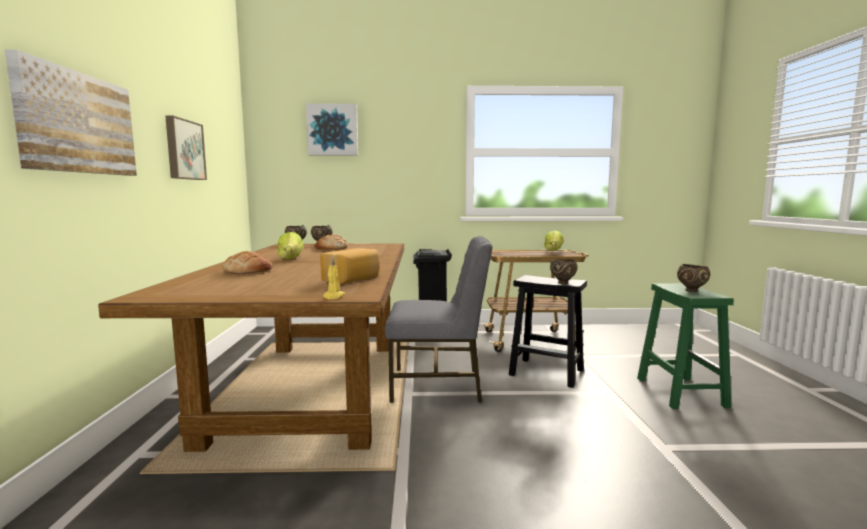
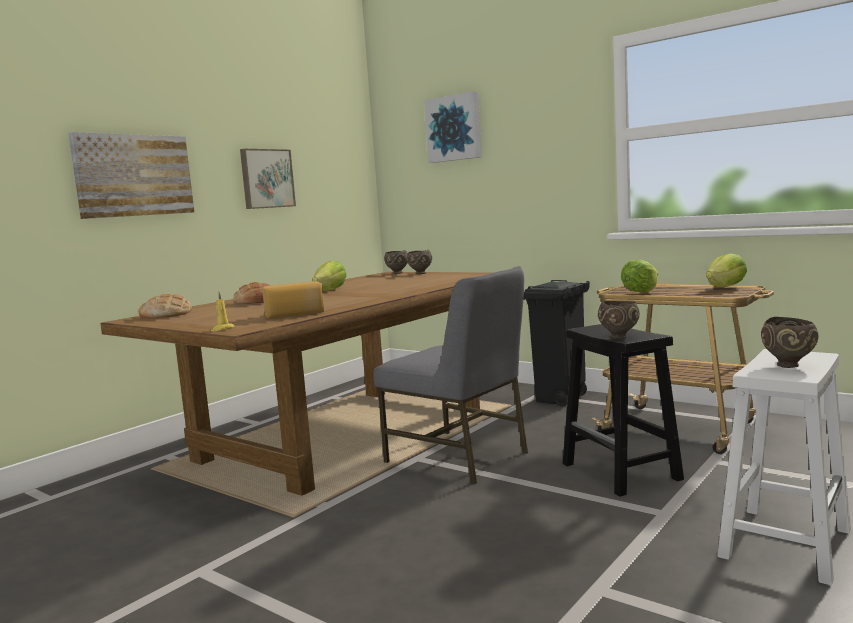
camera: 40 degrees right, 0 degrees up
(331, 248) = (411, 278): bread -> bread (166, 315)
(517, 254) = (640, 291): none -> lettuce
(679, 391) = (785, 542): green stool -> white stool

